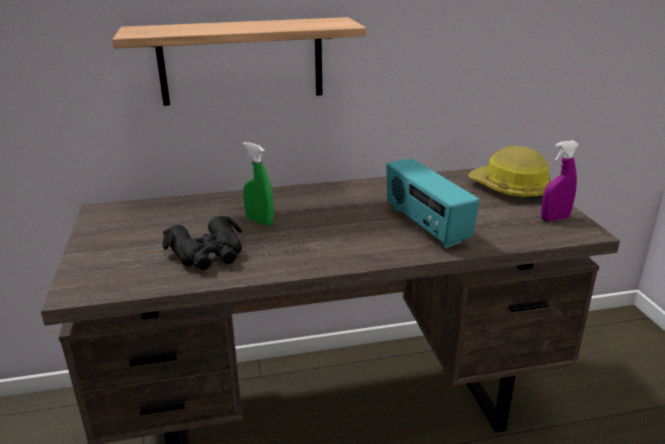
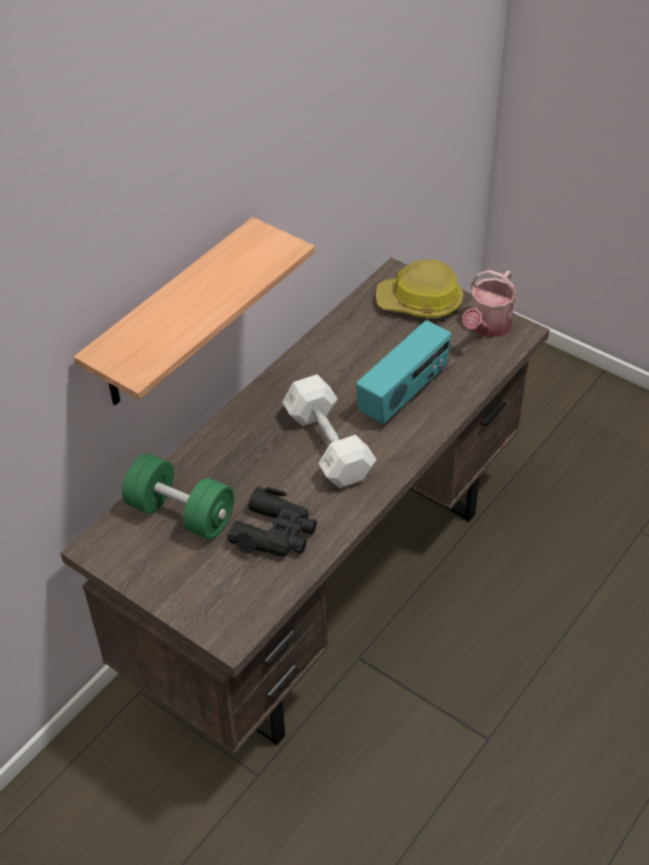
camera: 40 degrees left, 20 degrees up
(172, 218) = (181, 513): none -> green dumbbell
(259, 221) = (265, 469): green spray bottle -> none
(322, 228) = (328, 445): none -> white dumbbell
(425, 226) = (404, 394): radio -> radio turned 75 degrees counterclockwise
(554, 218) = (487, 327): purple spray bottle -> watering can

